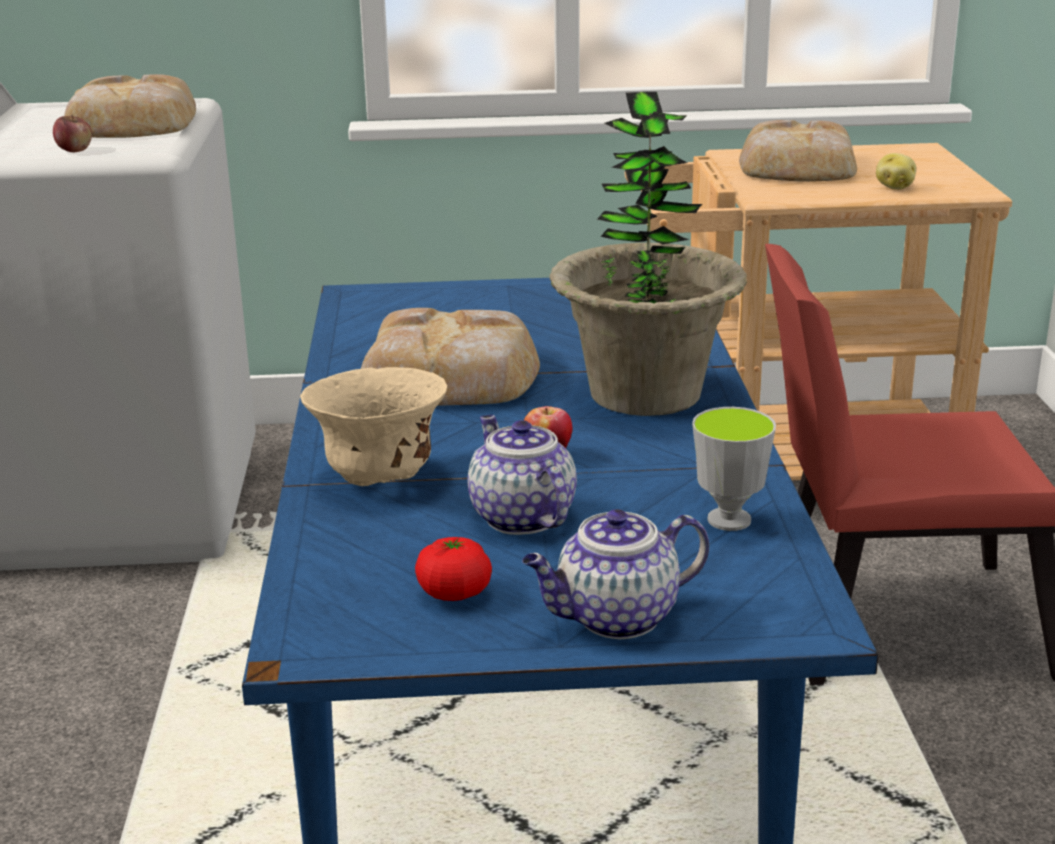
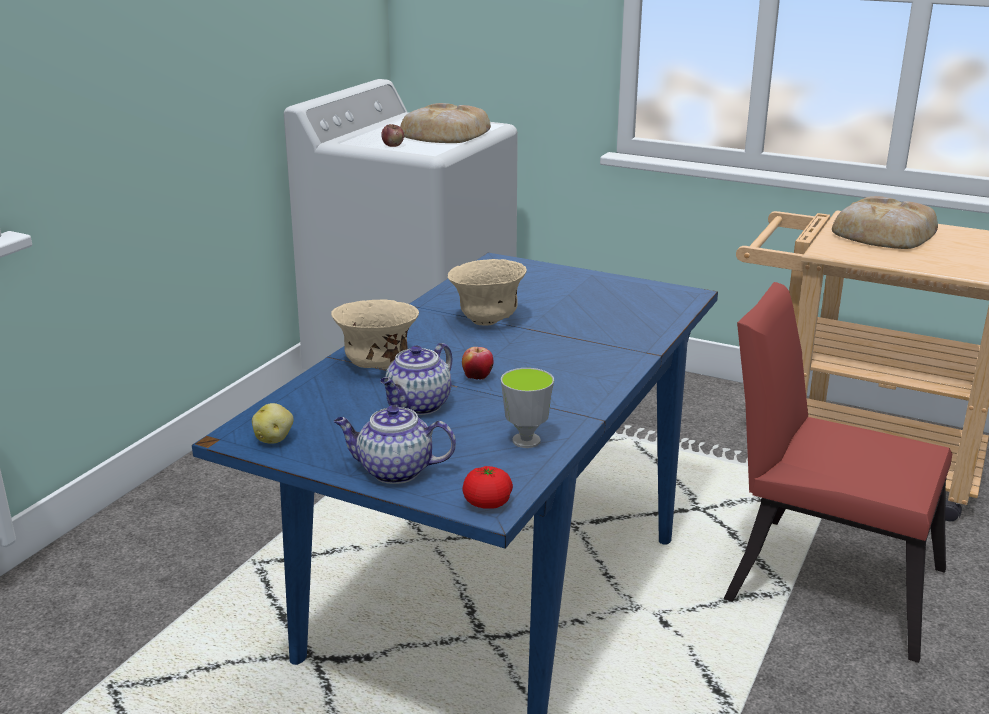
camera: 30 degrees right, 0 degrees up
(452, 376) = (487, 320): bread -> beige bowl
(454, 592) = (335, 433): tomato -> tomato (487, 503)
(520, 517) = (418, 406): teapot -> teapot turned 150 degrees counterclockwise
(645, 393) = (581, 358): potted plant -> none
(894, 187) = (934, 262): potato -> potato (274, 439)

